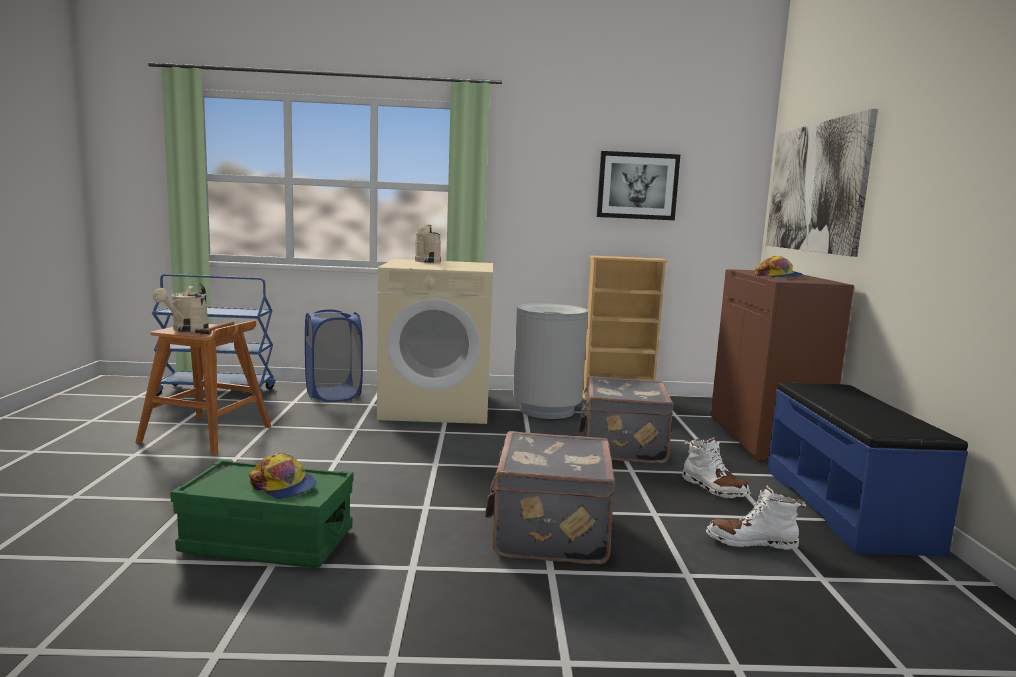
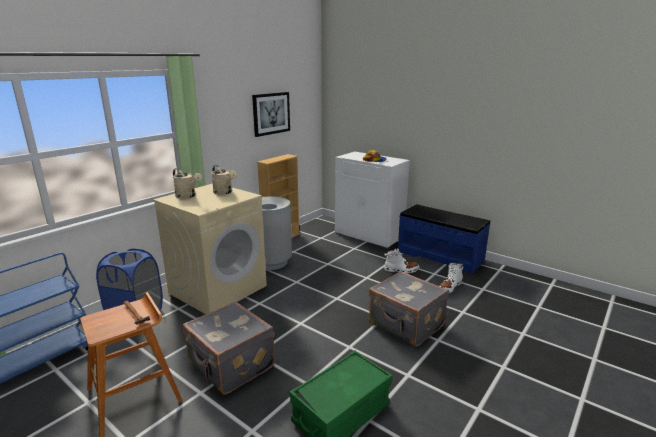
camera: 50 degrees left, 10 degrees up
(186, 330) = (109, 326): beige watering can -> beige watering can (224, 192)
(283, 486) = (350, 379): cap -> none
(621, 447) = (340, 267): grey suitcase -> grey suitcase (230, 366)
(765, 439) = (369, 235): brown cabinet -> white cabinet
(816, 187) = (368, 110): picture -> none

